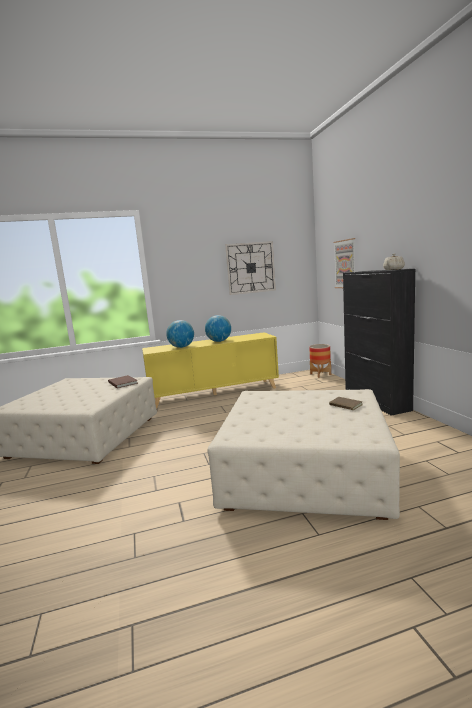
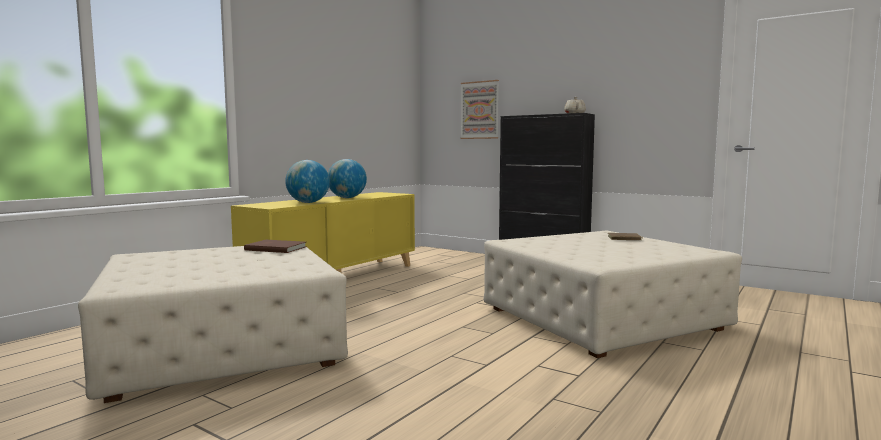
camera: 40 degrees left, 5 degrees down
(250, 268) = (359, 101): wall clock -> none
(320, 374) = (436, 251): planter -> none

